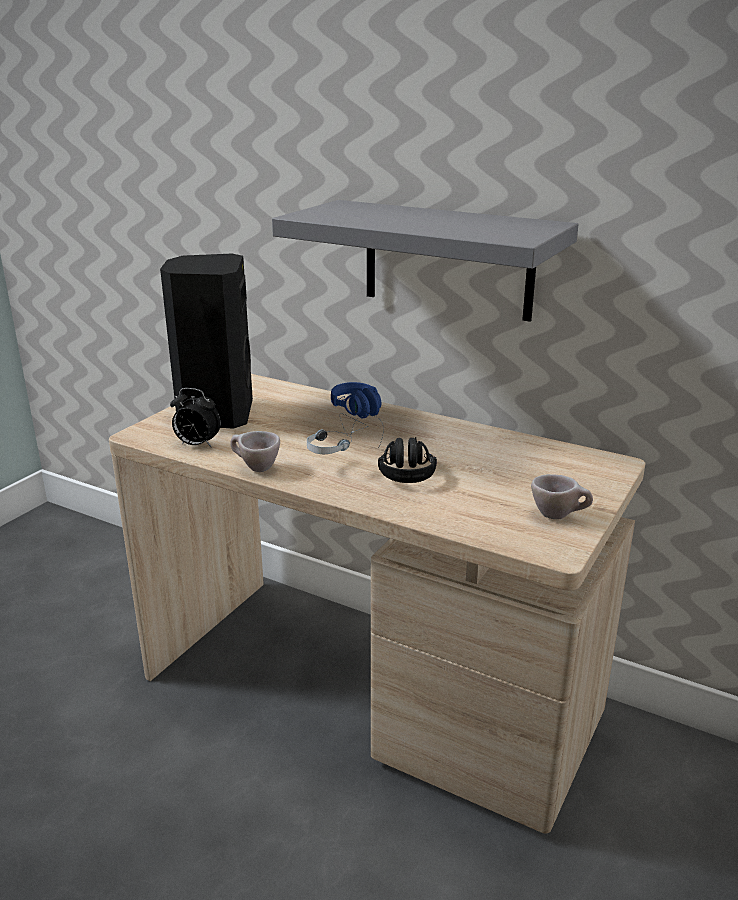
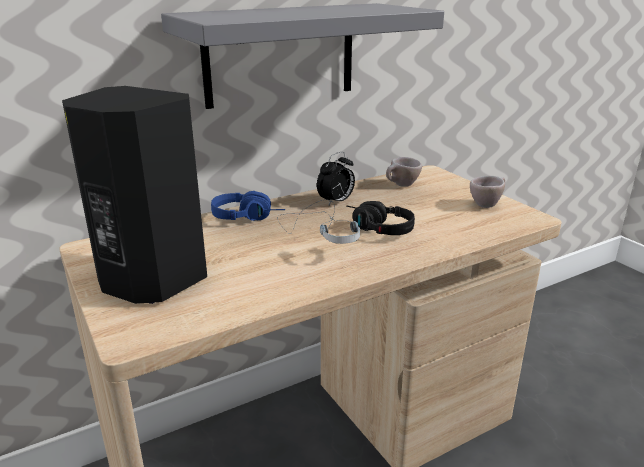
camera: 60 degrees left, 0 degrees up
(197, 445) = (210, 308): alarm clock -> alarm clock (336, 202)
(254, 468) = (303, 289): beige cup -> beige cup (401, 186)

